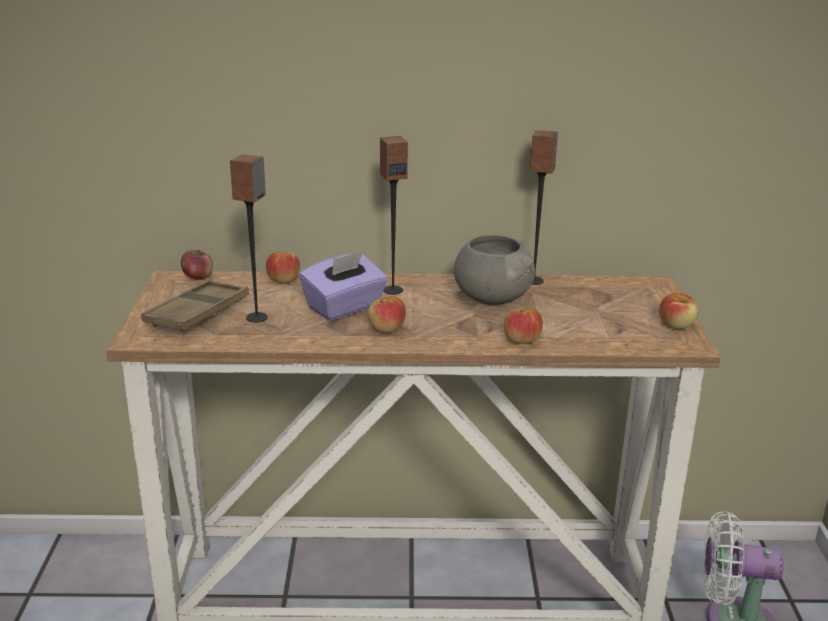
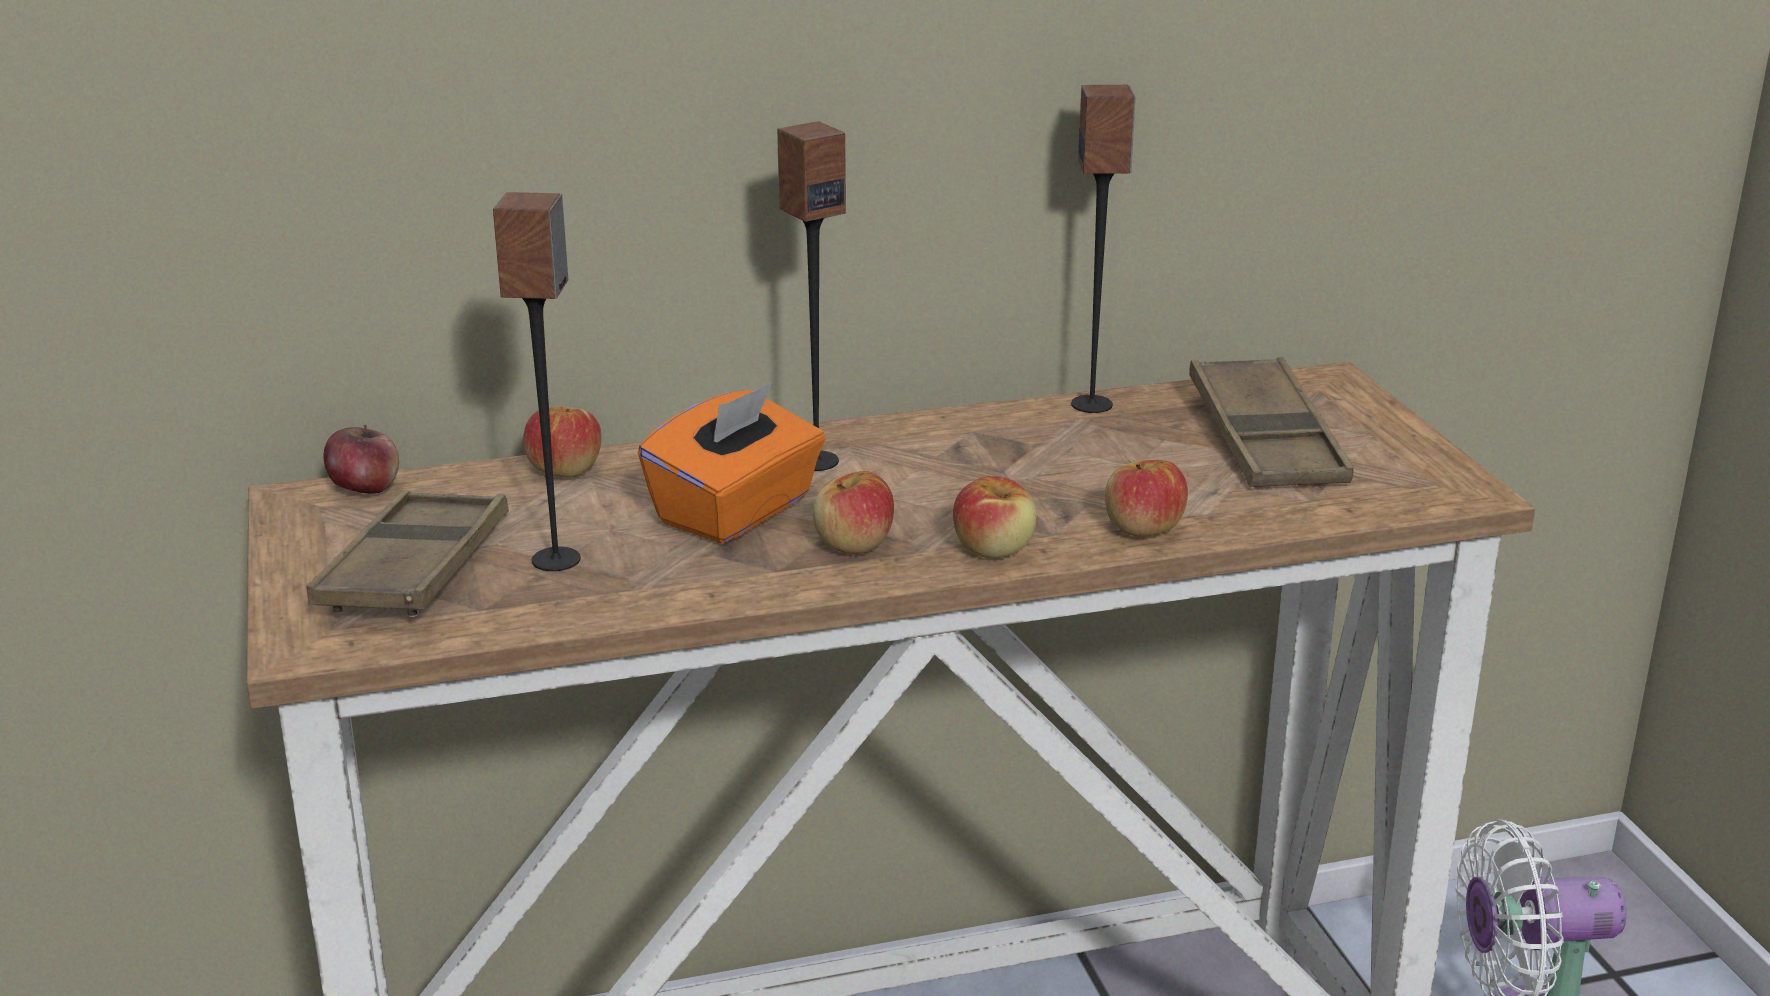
camera: 15 degrees left, 0 degrees up
(345, 307) = (737, 511): purple tissue box -> orange tissue box
(492, 298) = (1031, 451): grey bowl -> none
(606, 307) = (1265, 439): none -> brown tray
(676, 325) = (1418, 457): apple -> apple (994, 549)

